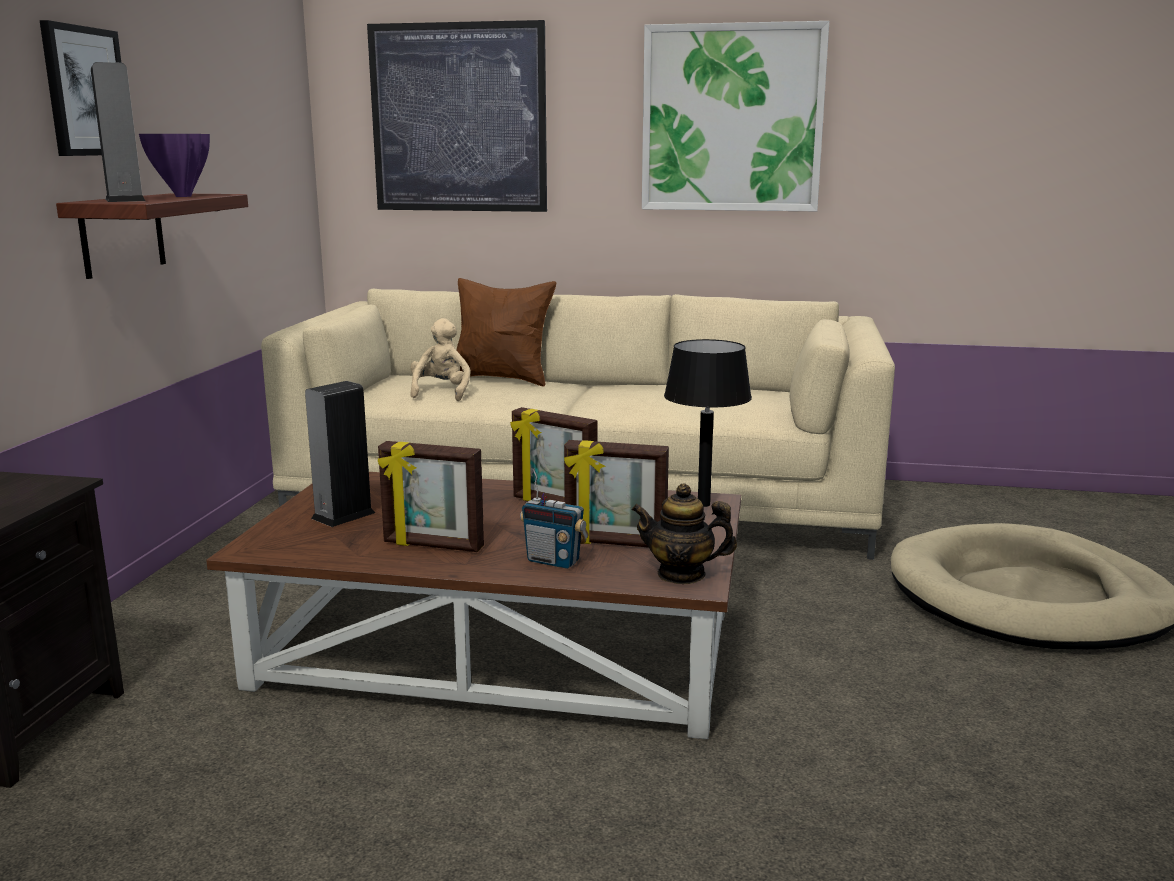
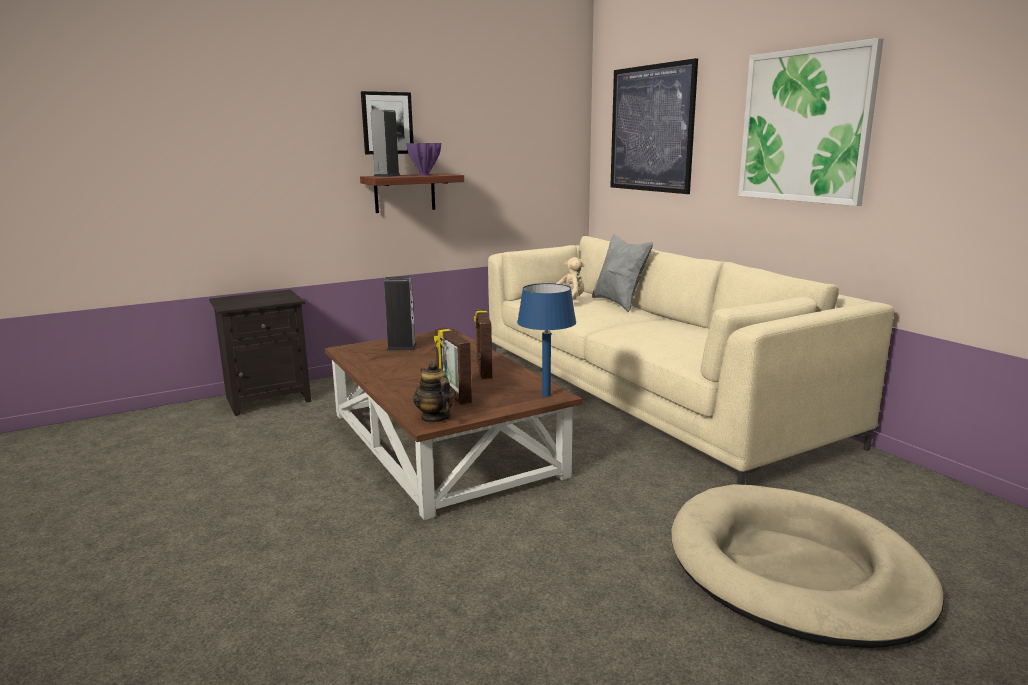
camera: 50 degrees right, 0 degrees up
(433, 546) = (392, 369): picture frame -> none
(502, 379) = (619, 303): brown pillow -> grey pillow
(553, 561) = (410, 392): radio -> none
(703, 504) = (546, 395): black table lamp -> blue table lamp

